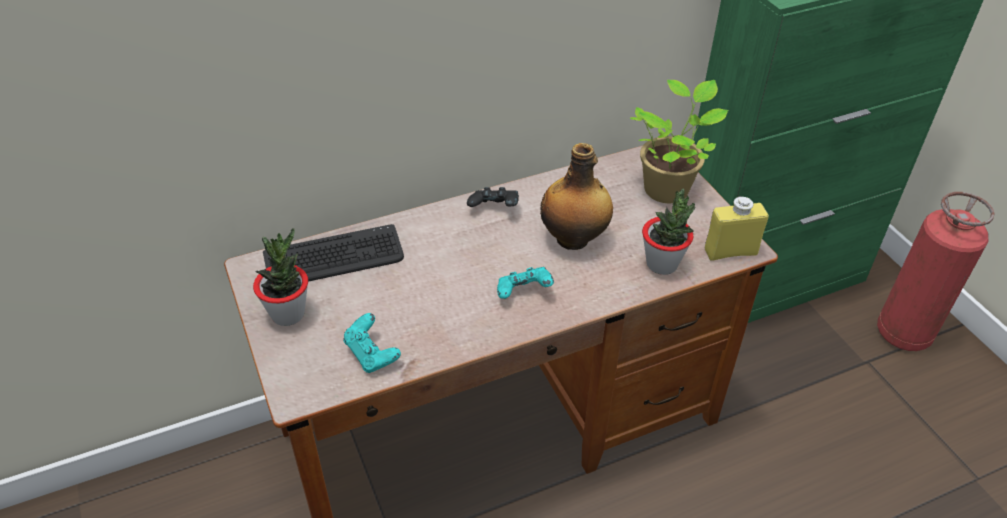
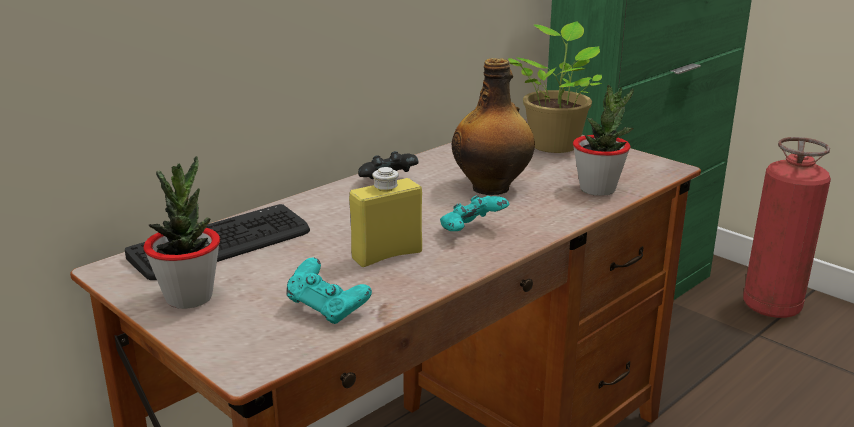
camera: 20 degrees left, 20 degrees down
(730, 252) = (655, 171): yellow bottle -> yellow bottle (387, 255)

